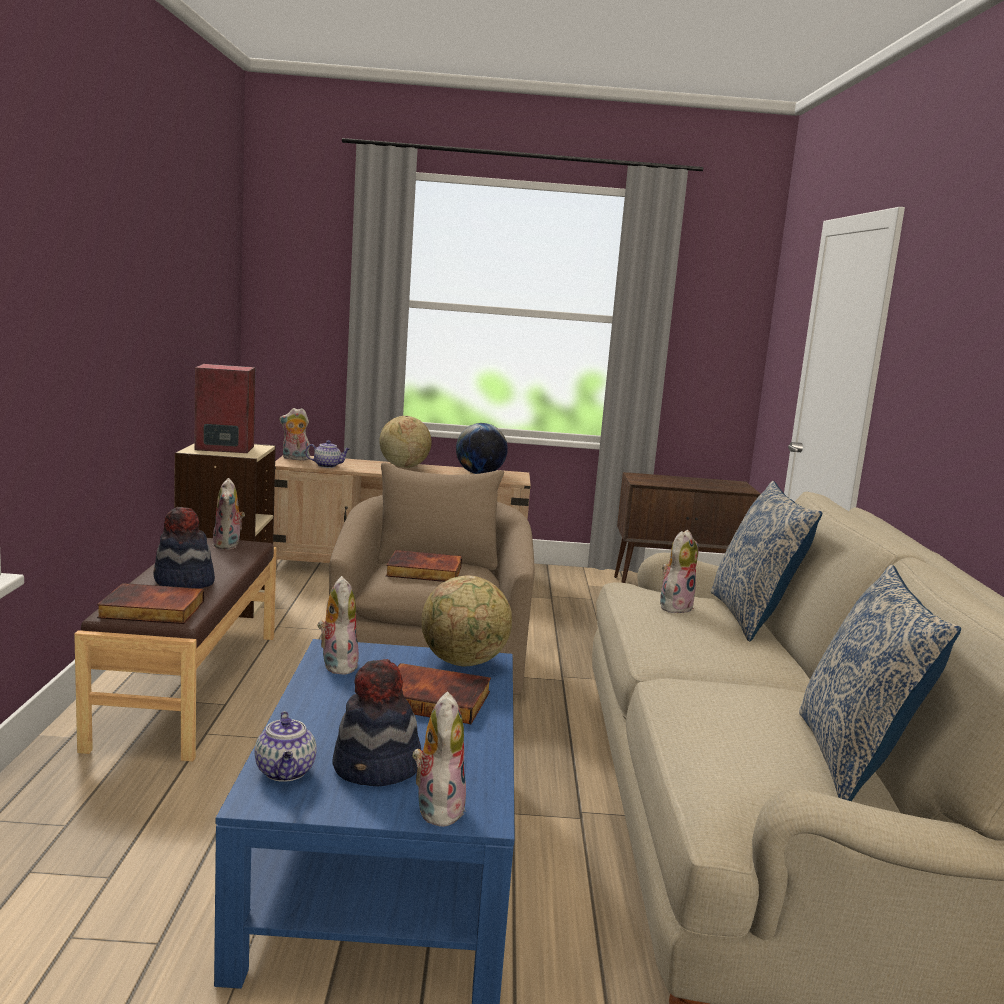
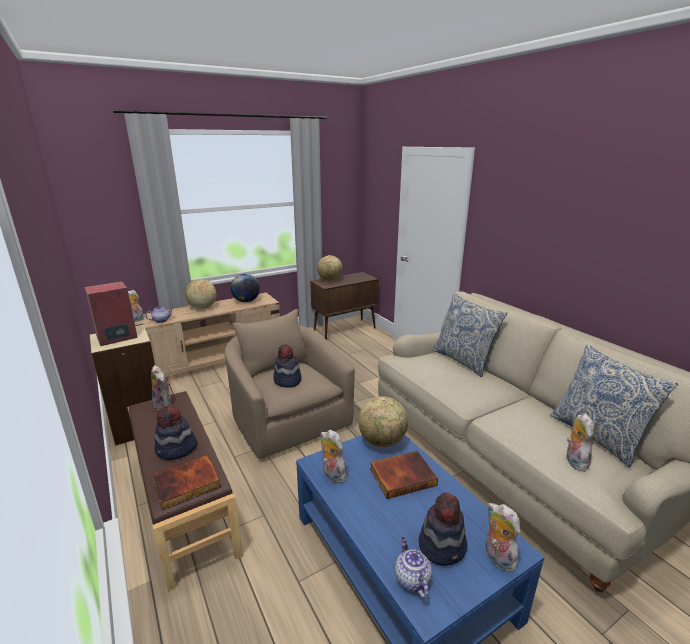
camera: 30 degrees left, 10 degrees up
(286, 772) = (411, 579): teapot -> teapot turned 150 degrees counterclockwise
(423, 571) = (287, 380): book -> hat
(660, 478) = (330, 280): none -> globe
(675, 606) = (433, 366): plush toy -> plush toy (574, 461)

